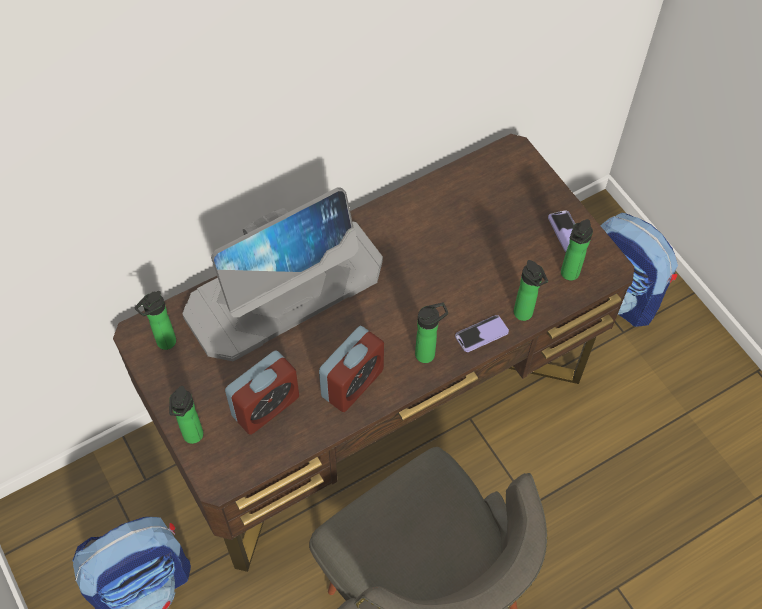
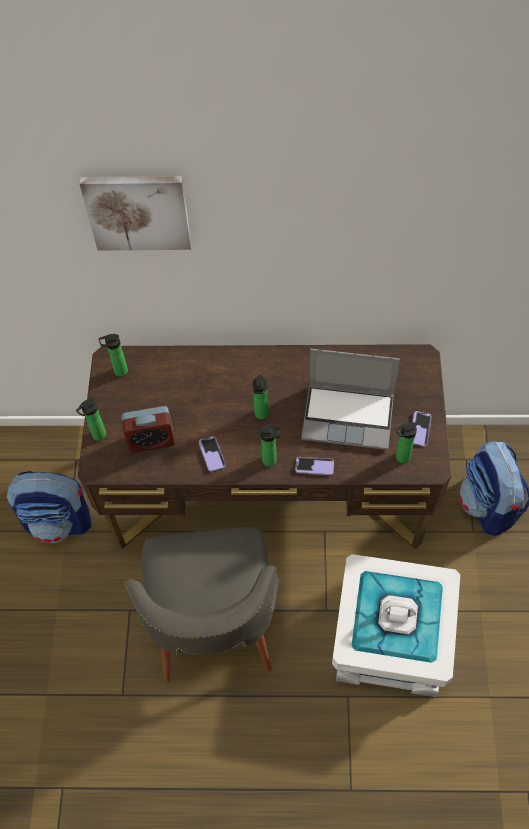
camera: 35 degrees right, 0 degrees up
(149, 100) = (138, 211): none -> picture
(286, 288) = (212, 374): monitor -> none
(352, 383) = (212, 454): alarm clock -> phone
(479, 257) = (349, 416): none -> laptop
(524, 315) = (351, 469): bottle -> bottle (261, 415)
(619, 499) = (390, 641): none -> white storage box

